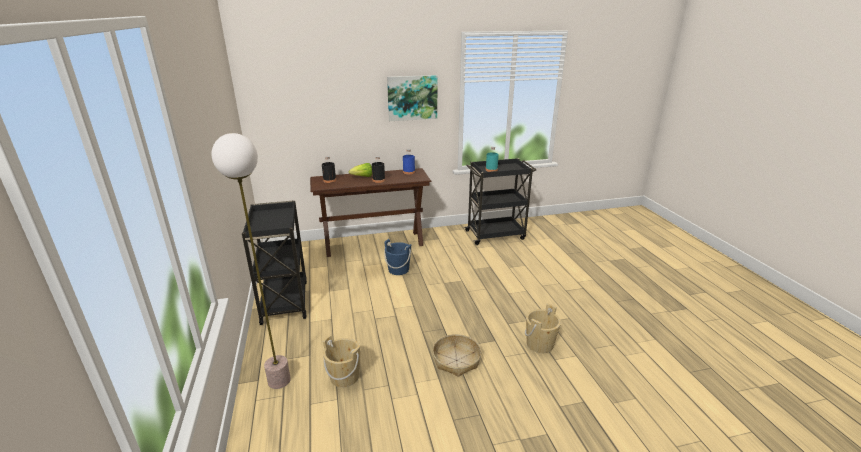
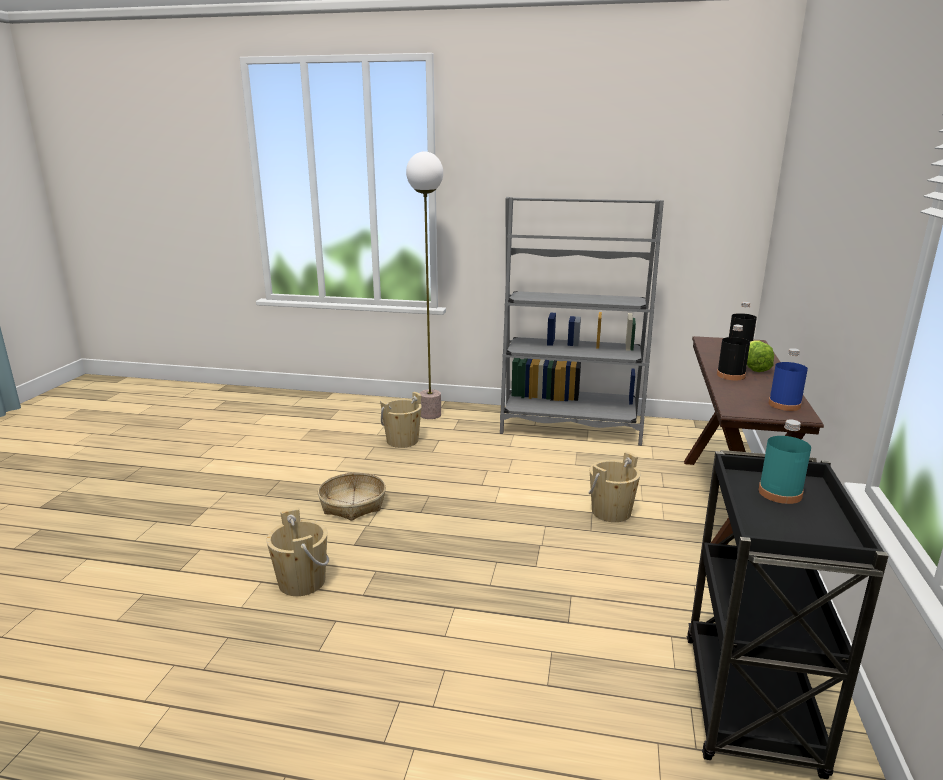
camera: 115 degrees right, 5 degrees down
(285, 301) = (570, 425): black cart -> grey bookcase
(398, 269) = (611, 512): blue bucket -> beige bucket
(412, 97) = (867, 234): picture -> none

